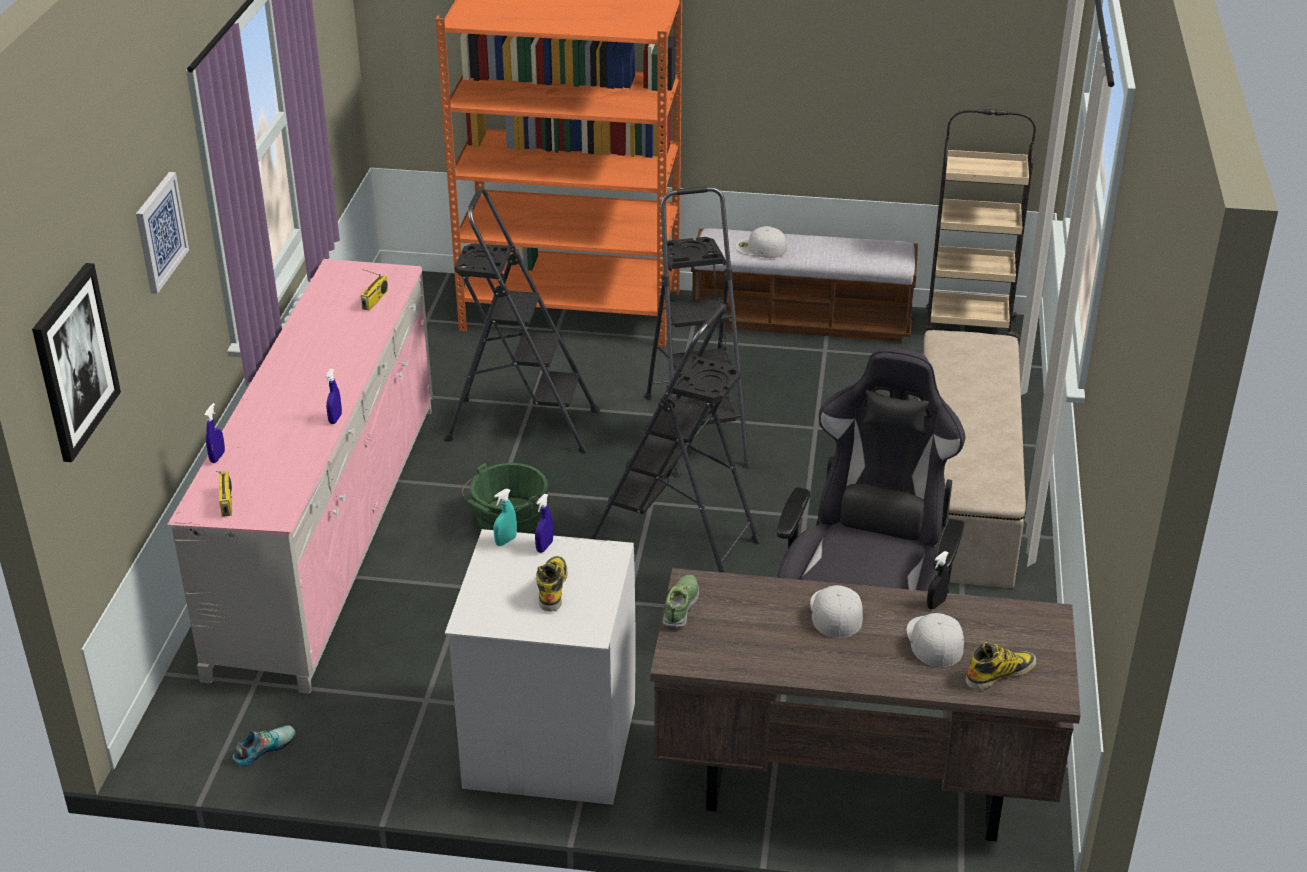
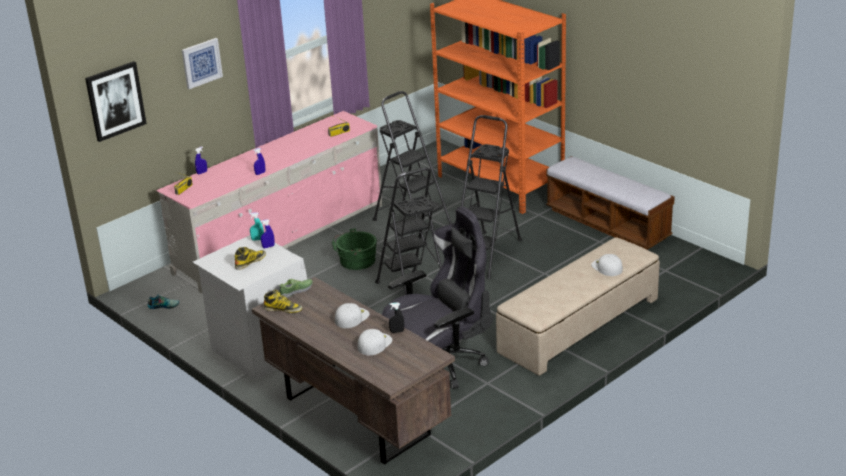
camera: 40 degrees right, 5 degrees down
(760, 248) = (584, 173): white cap -> white cap (606, 267)
(969, 327) = (693, 256): beige cart -> none
(1000, 673) = (381, 366): boot -> boot (283, 309)

